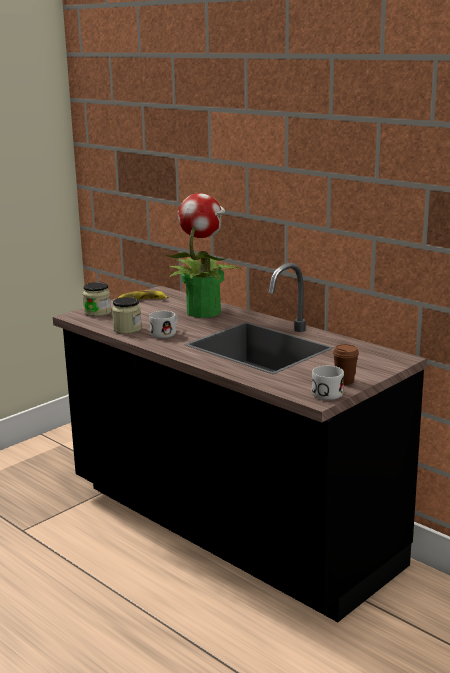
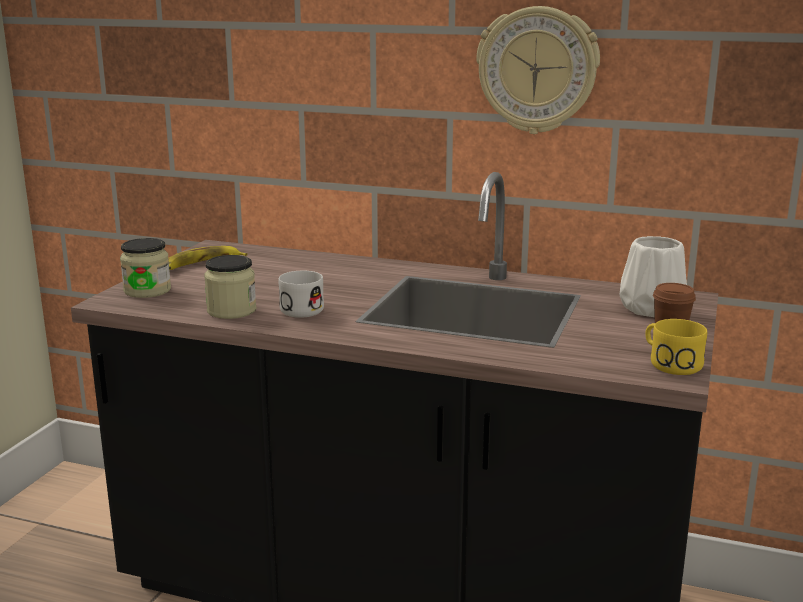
camera: 25 degrees left, 0 degrees up
(203, 311) = (323, 269): potted plant -> none
(326, 392) = (669, 363): white mug -> yellow mug
(329, 199) = (537, 70): none -> wall clock
(365, 361) = (650, 308): none -> white vase

